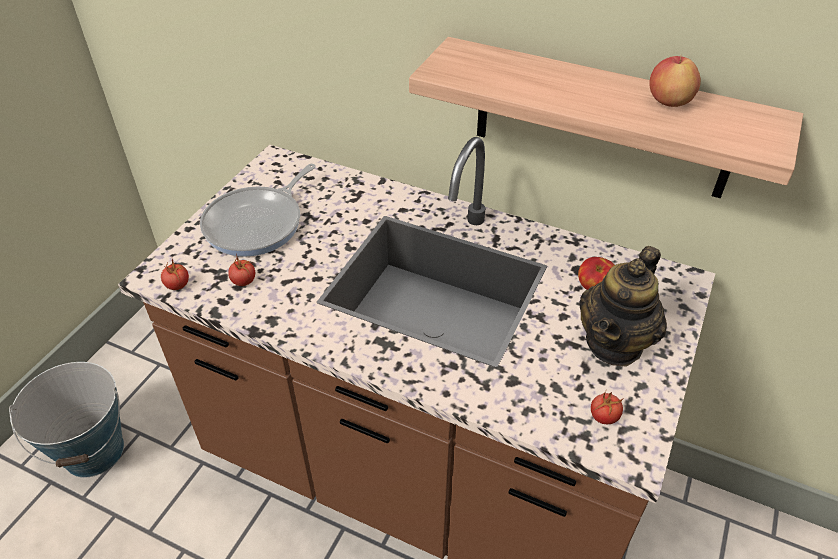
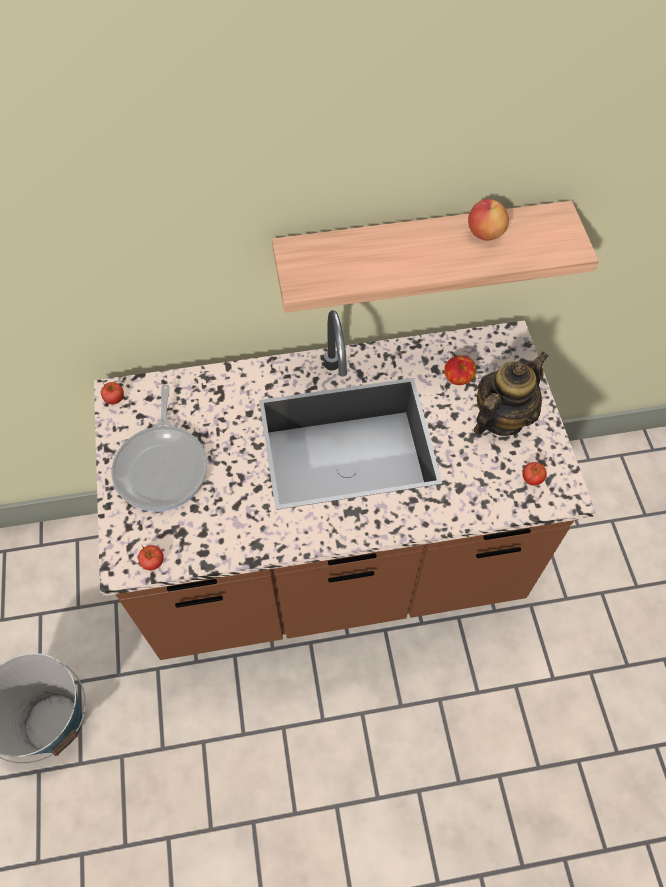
camera: 35 degrees left, 15 degrees up
(244, 282) = (203, 526): tomato -> tomato (114, 399)
(614, 343) = (501, 418): teapot -> teapot turned 135 degrees counterclockwise

